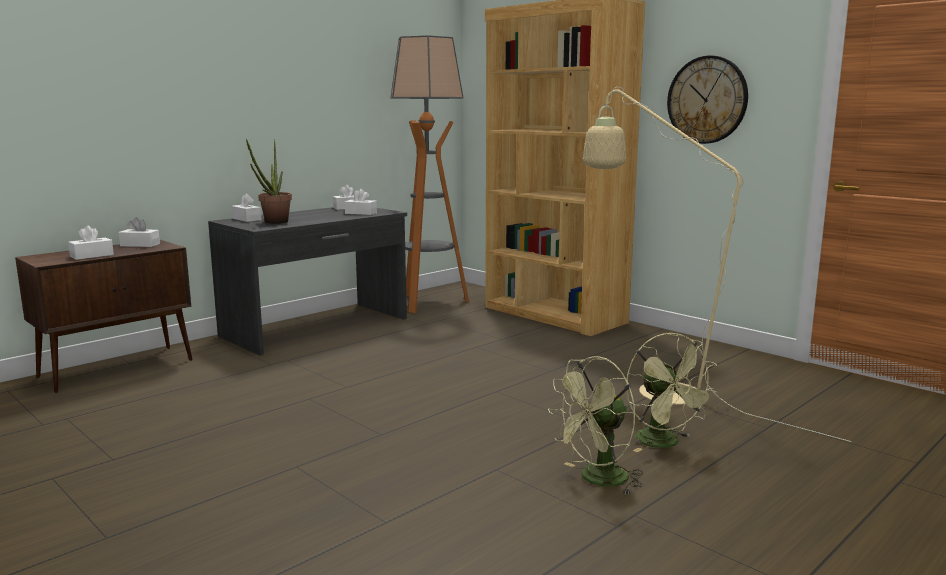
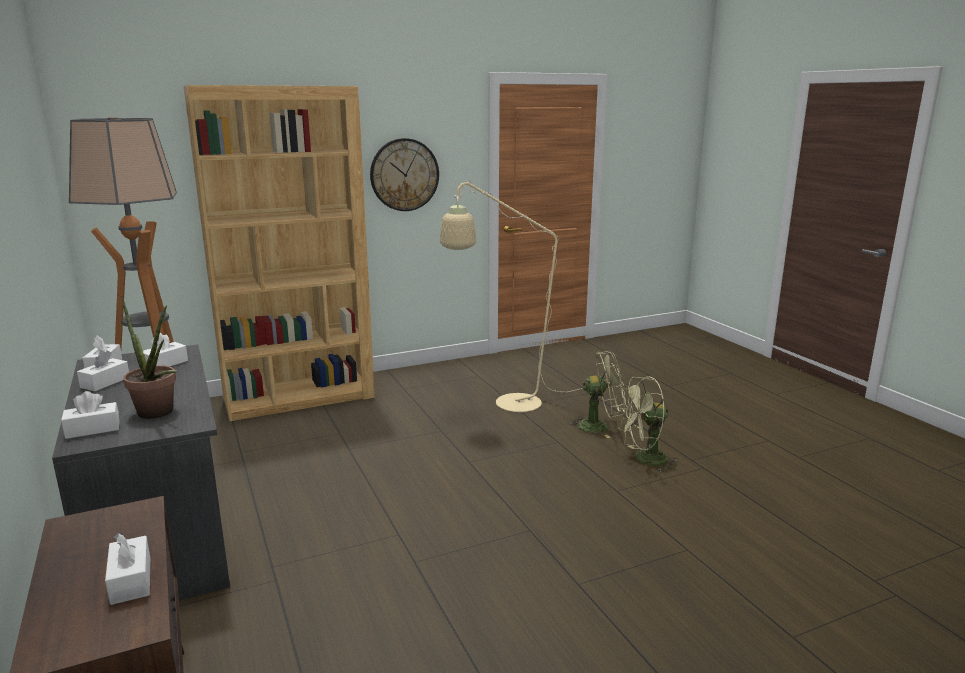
camera: 70 degrees left, 5 degrees up
(140, 245) = (83, 536): white tissue box -> white tissue box (105, 382)
(597, 480) = (644, 459): green fan -> green fan turned 90 degrees clockwise

